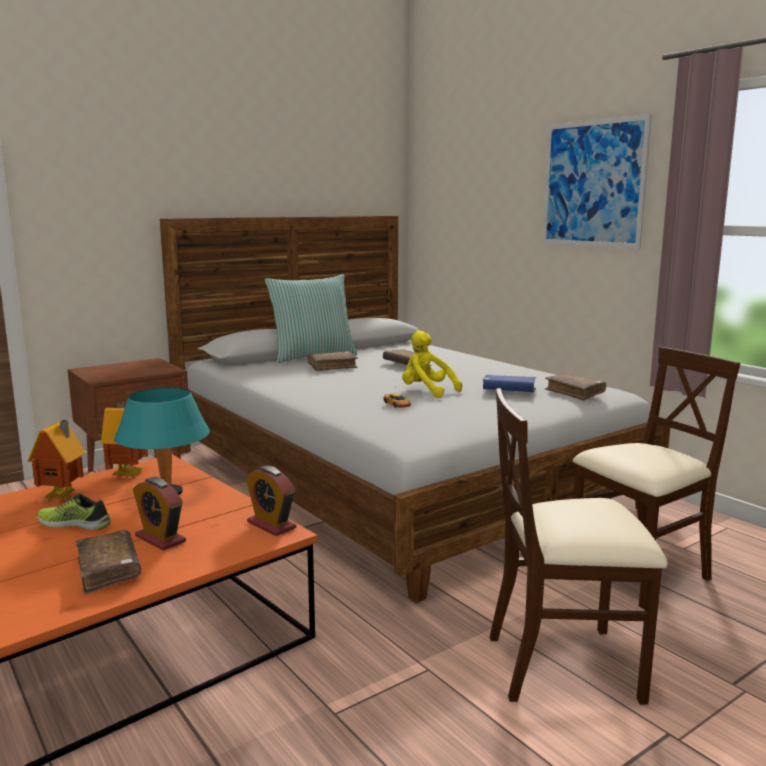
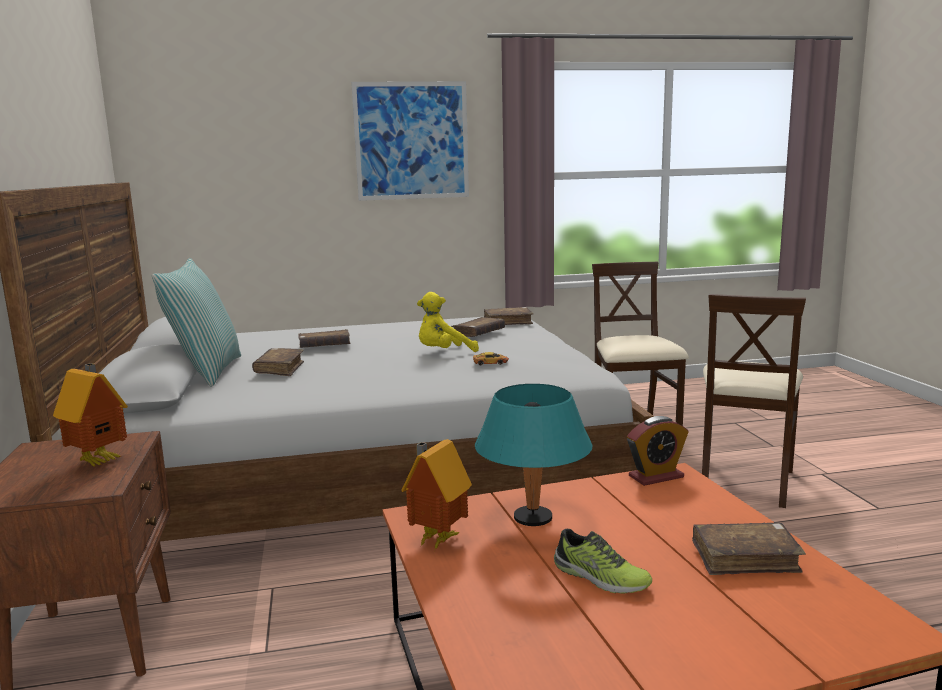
camera: 65 degrees left, 0 degrees up
(63, 496) = (490, 586): toy house -> toy house (100, 461)
(75, 524) = (600, 577): shoe -> shoe turned 90 degrees counterclockwise
(160, 539) = (669, 528): alarm clock -> none
(509, 391) = (478, 334): blue book -> brown book

